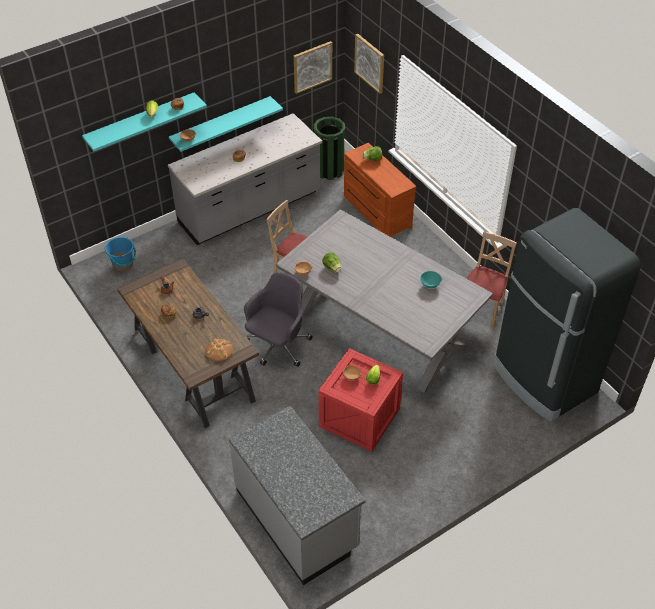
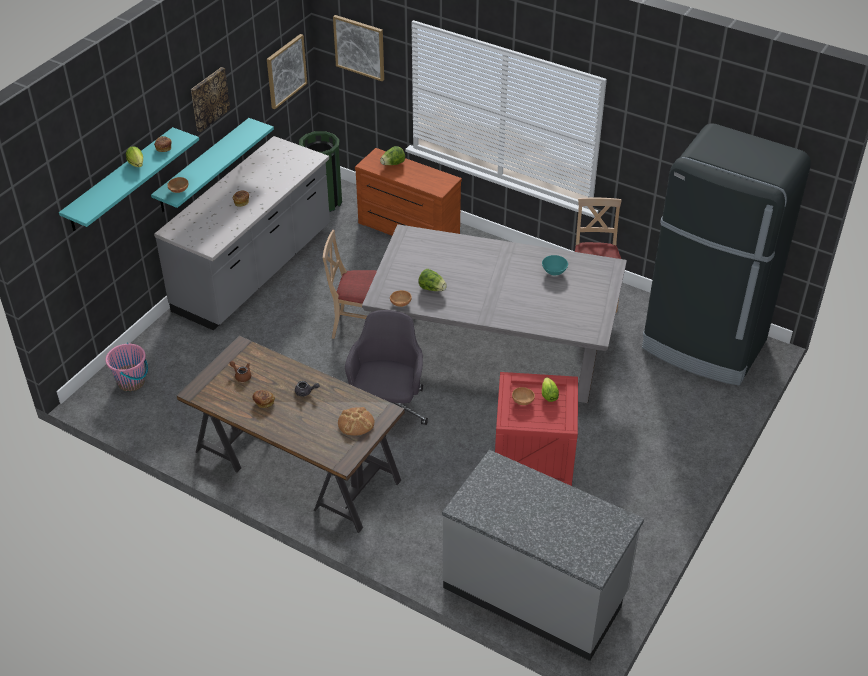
camera: 25 degrees left, 5 degrees down
(123, 265) = (131, 382): blue bucket -> pink bucket
(232, 76) = (209, 98): none -> picture

